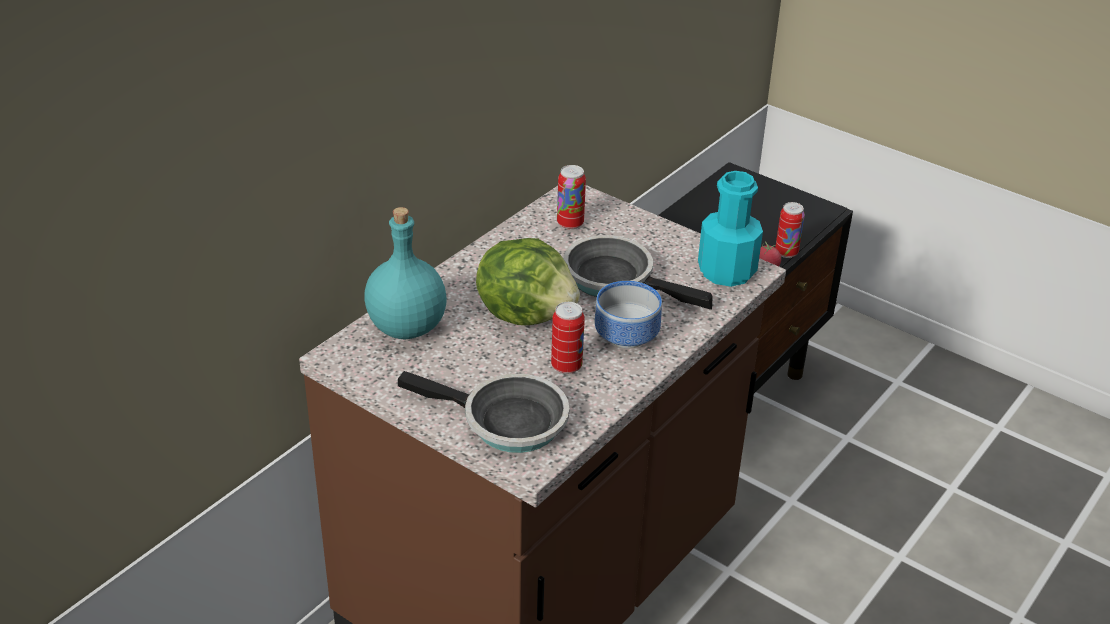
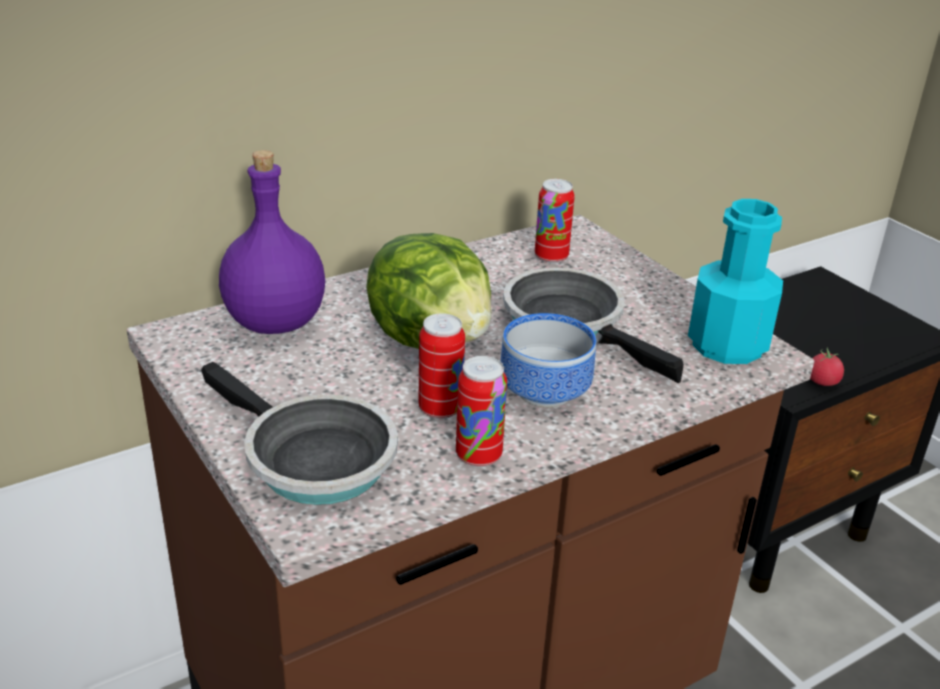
camera: 20 degrees right, 5 degrees down
(406, 326) = (276, 321): turquoise bottle -> purple bottle
(786, 252) = (856, 371): can -> can (478, 456)

